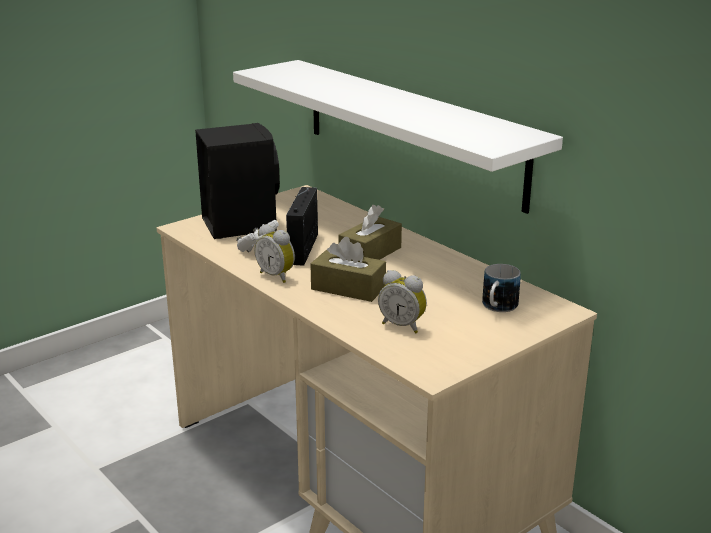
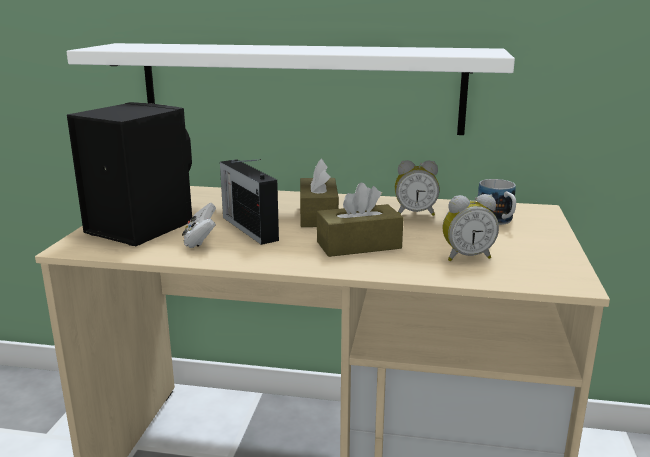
camera: 40 degrees left, 5 degrees down
(277, 276) = (271, 256): alarm clock -> alarm clock (415, 213)

